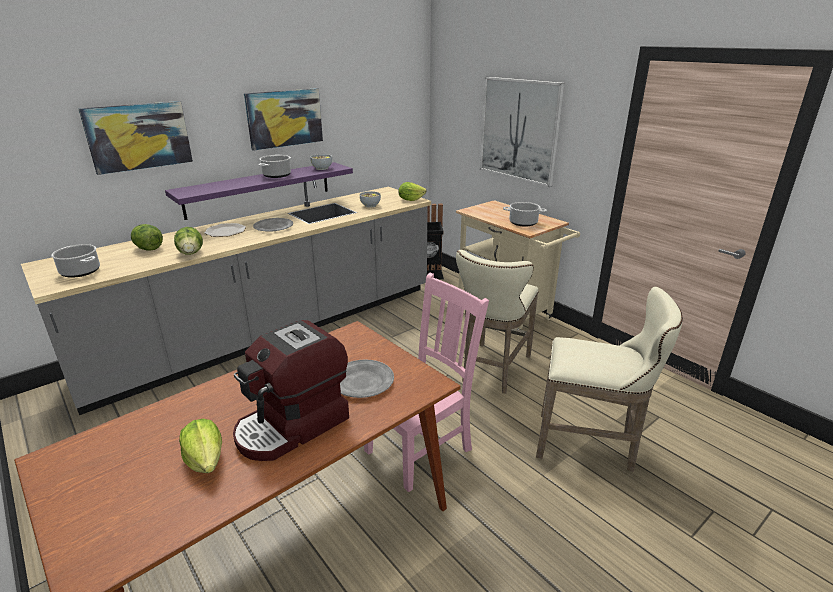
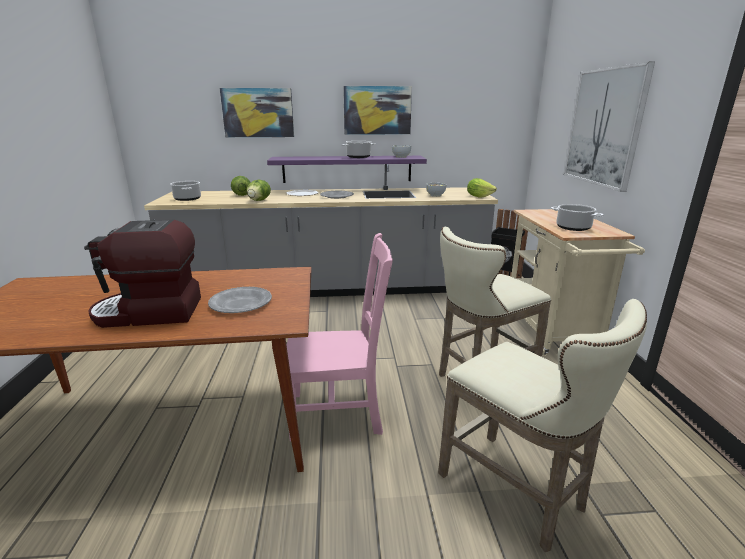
camera: 35 degrees right, 5 degrees down
(206, 460) = (74, 312): lettuce -> none

